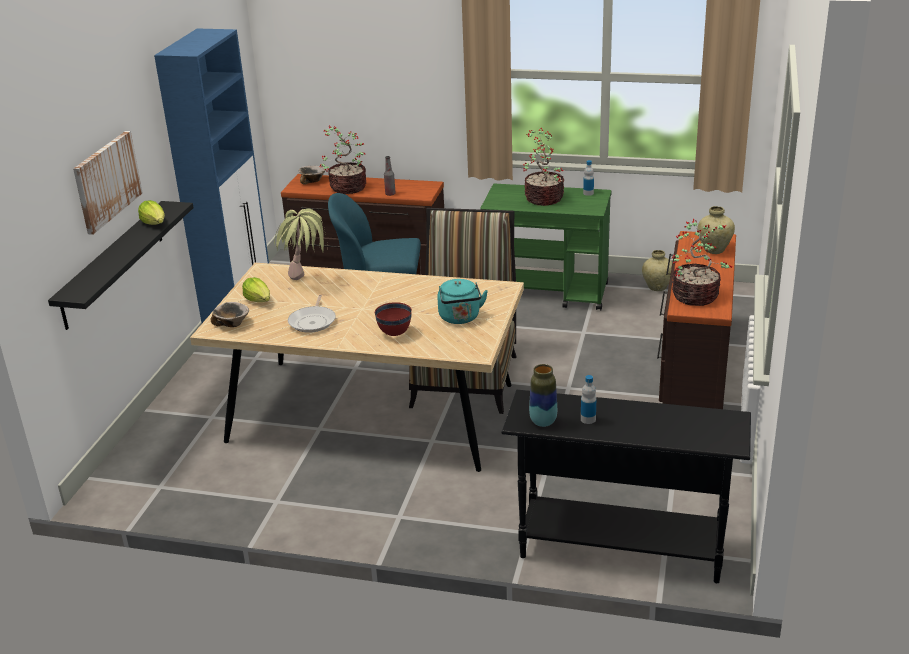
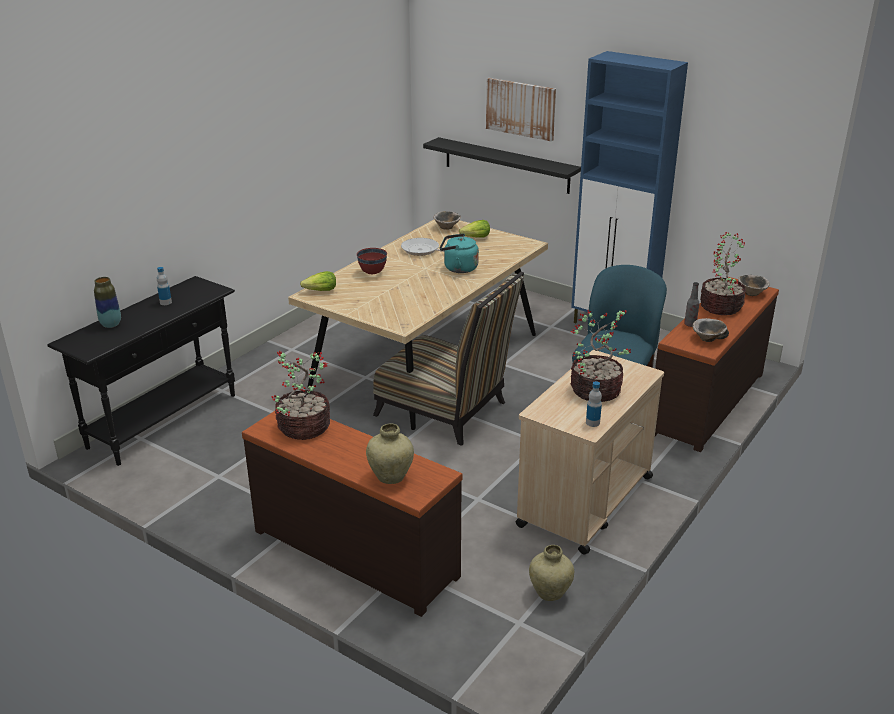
camera: 110 degrees right, 0 degrees up
(155, 223) = (534, 162): lettuce -> lettuce (320, 291)
(307, 284) = (488, 255): potted plant -> none
(411, 186) = (708, 339): none -> bowl
(460, 318) = (369, 298): turquoise kettle -> turquoise kettle (458, 268)
(543, 422) = (184, 288): vase -> vase (111, 324)
(547, 292) = (585, 501): green cart -> beige cart

